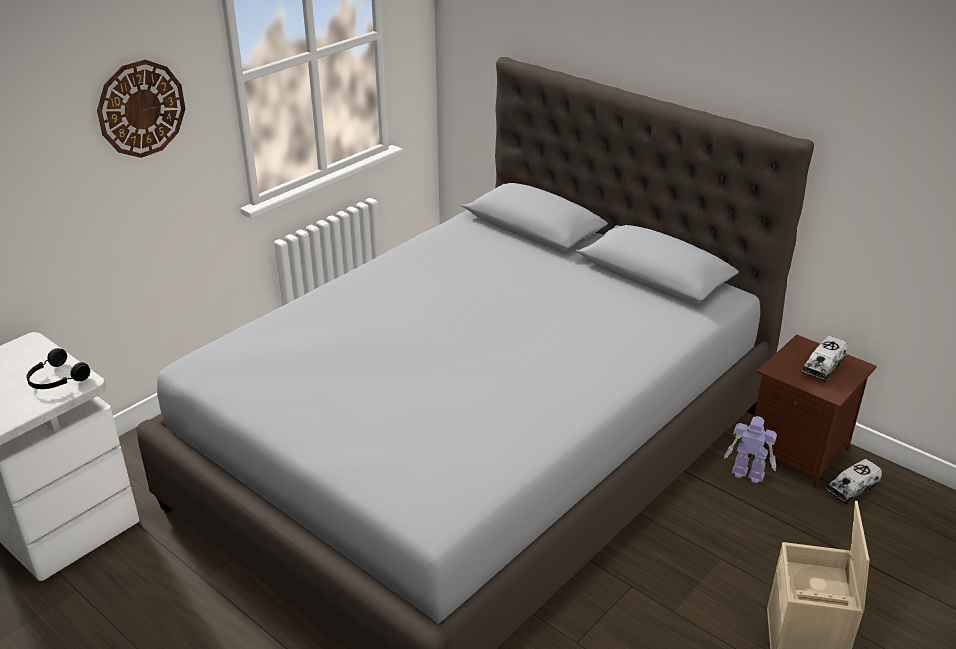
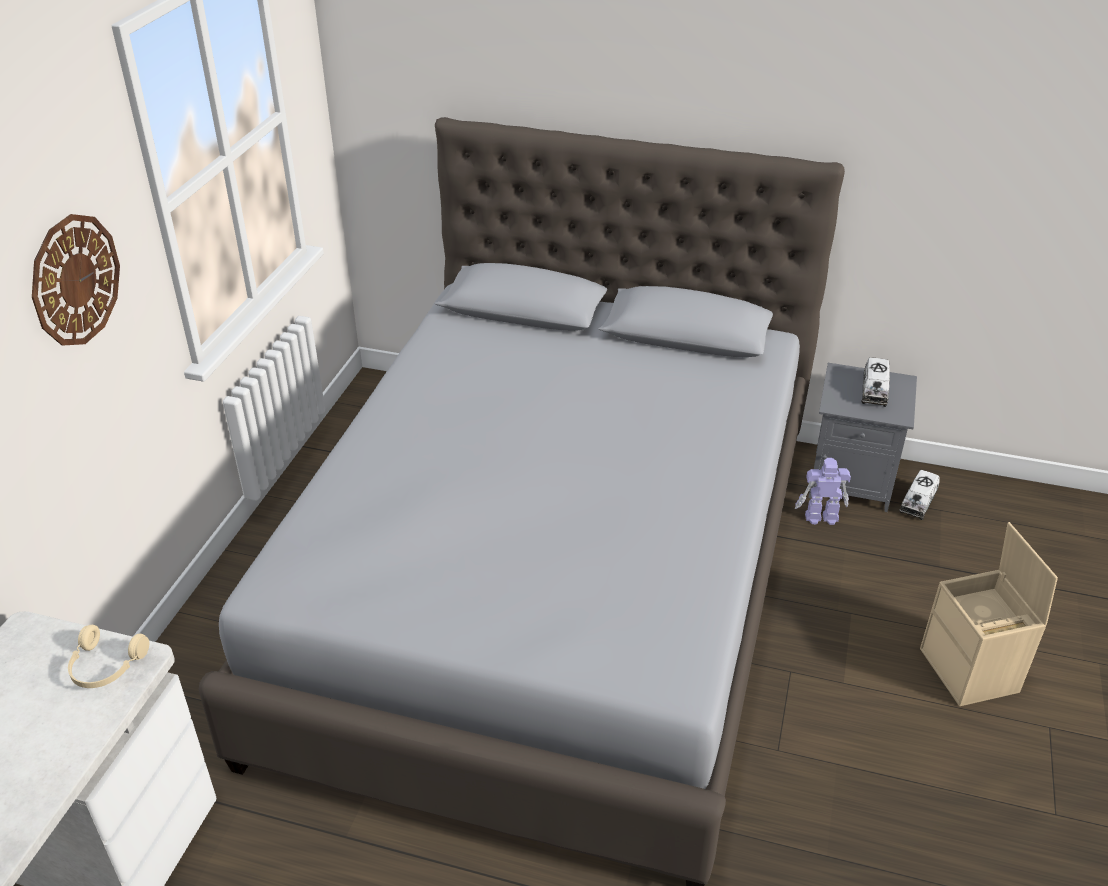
camera: 25 degrees left, 5 degrees up
(56, 380) = (105, 667): black headphones -> beige headphones
(800, 452) = (852, 480): brown nightstand -> grey nightstand

